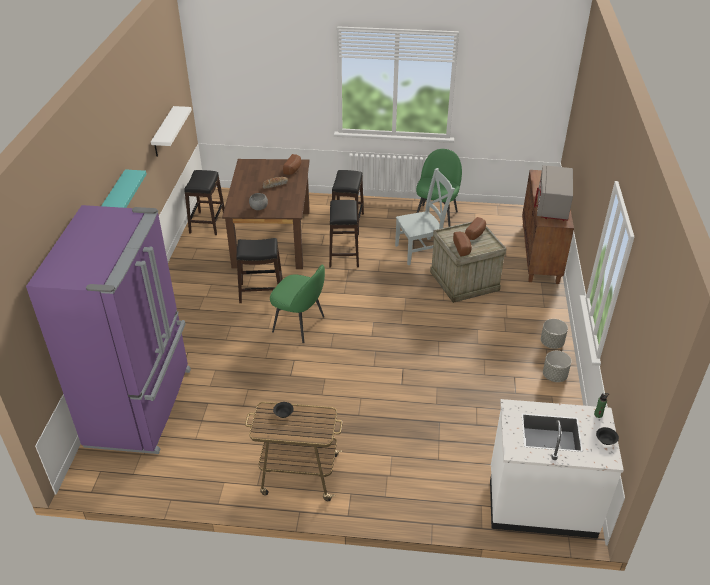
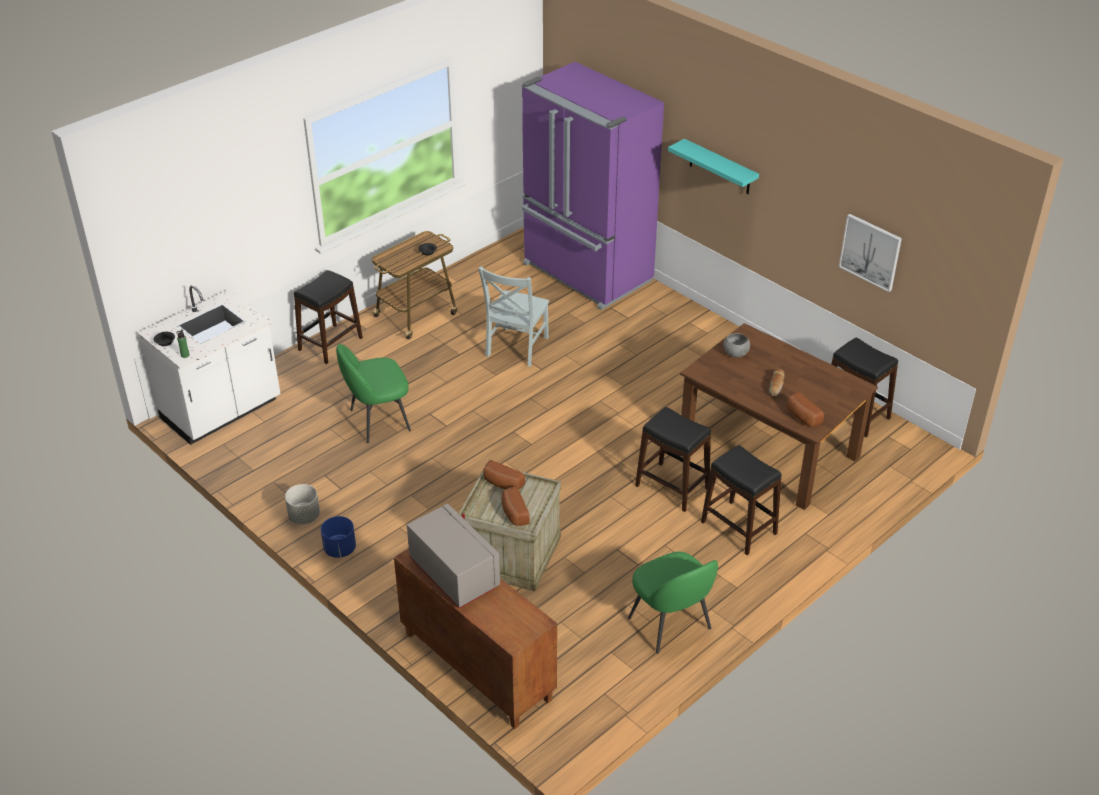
camera: 130 degrees right, 0 degrees up
(163, 132) = (870, 252): white shelf -> picture
(261, 292) = (668, 395): black stool -> black stool (330, 344)
(300, 324) = (586, 395): green chair -> green chair (378, 421)
(421, 251) = (607, 556): grey chair -> grey chair (516, 348)
(552, 343) = (339, 549): grey planter -> blue planter

